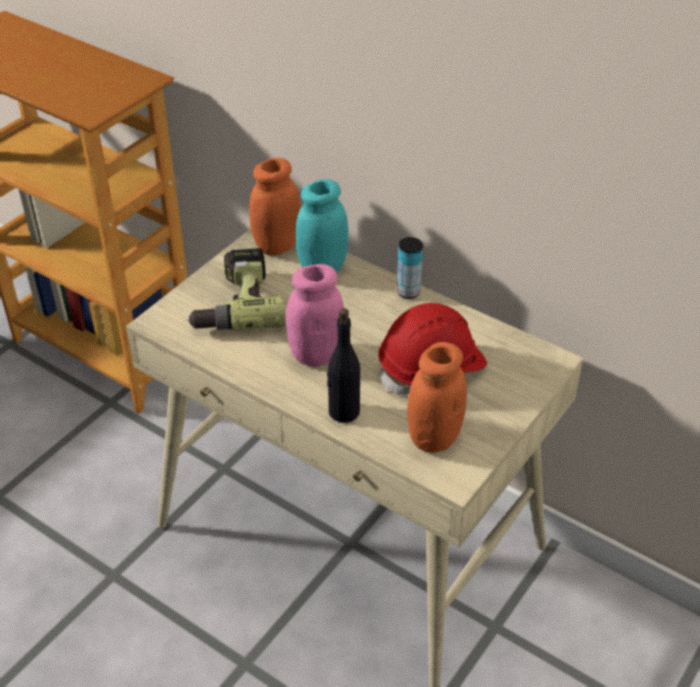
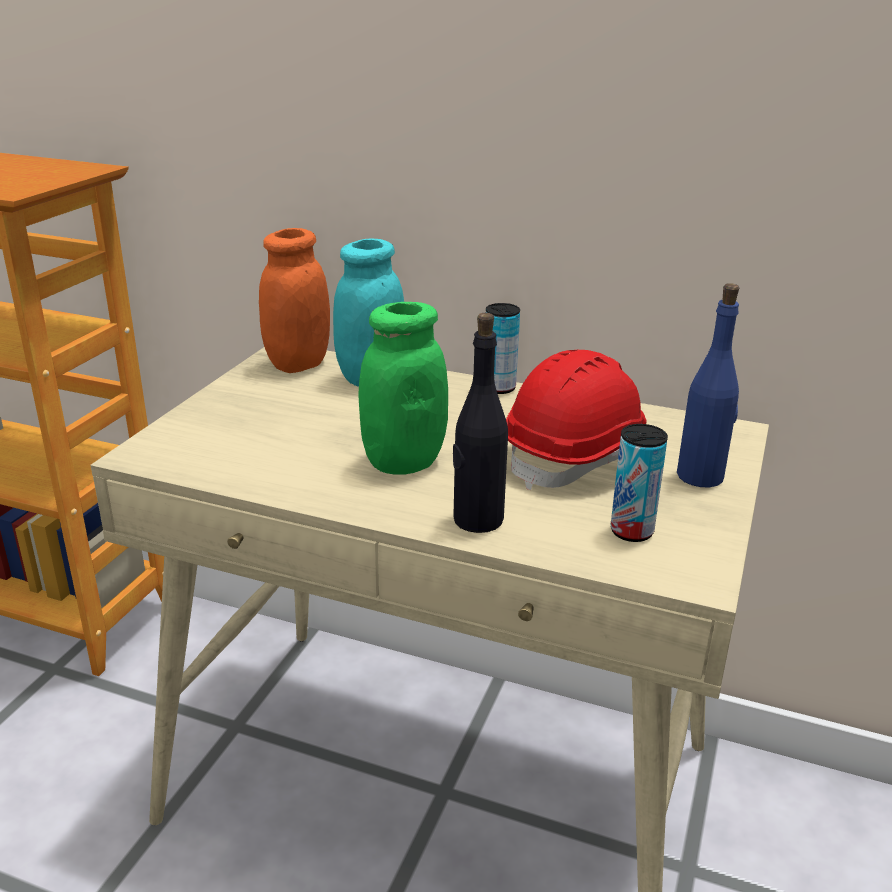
camera: 15 degrees left, 15 degrees down
(235, 304) = (259, 423): power drill -> none
(316, 355) = (403, 462): pink jar -> green jar
(434, 437) = (631, 531): orange jar -> can
(504, 399) = (701, 476): none -> blue bottle

